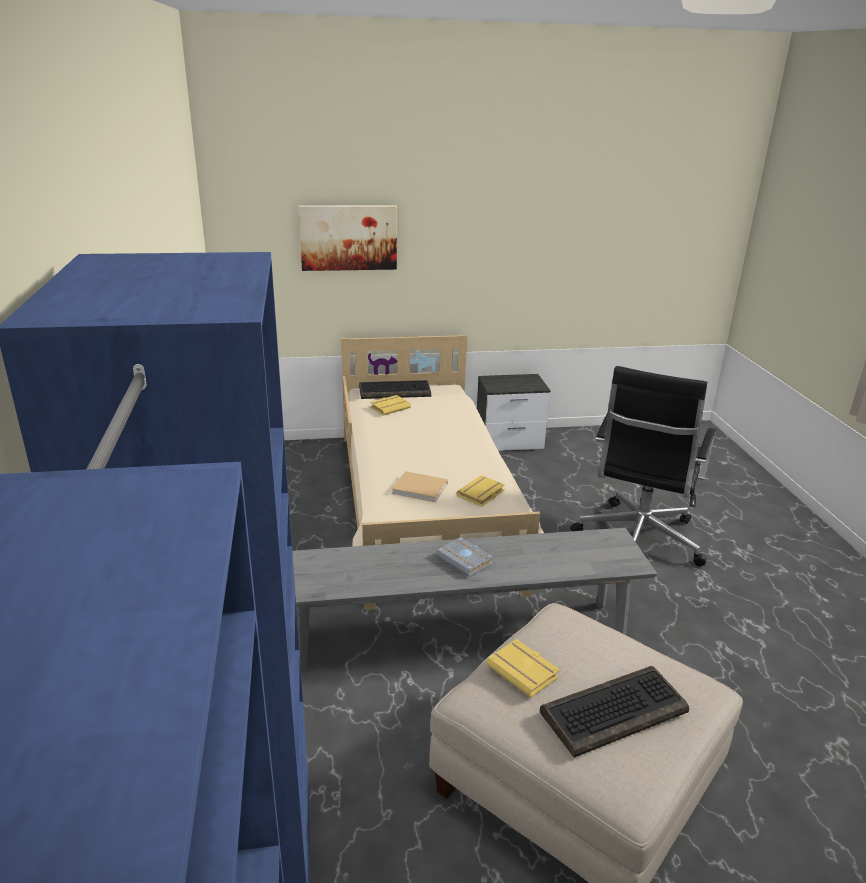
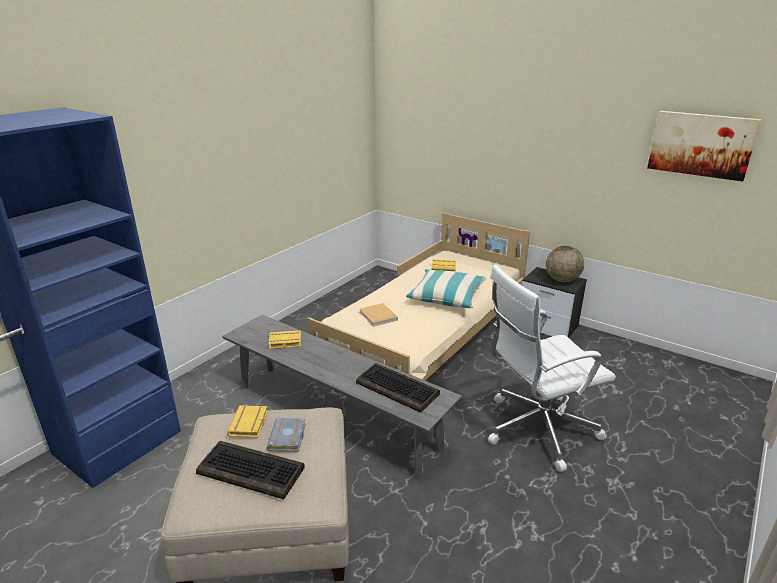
camera: 45 degrees right, 0 degrees up
(348, 237) = (455, 141): picture -> picture (701, 144)
(395, 391) = (464, 259): keyboard -> keyboard (398, 389)
(449, 438) = (446, 297): none -> pillow
(466, 560) = (334, 362): grey book -> grey book (288, 438)
(481, 494) = (405, 334): yellow book -> yellow book (284, 342)
(521, 382) = (562, 280): none -> globe
(637, 541) = (536, 429): black office chair -> white office chair

